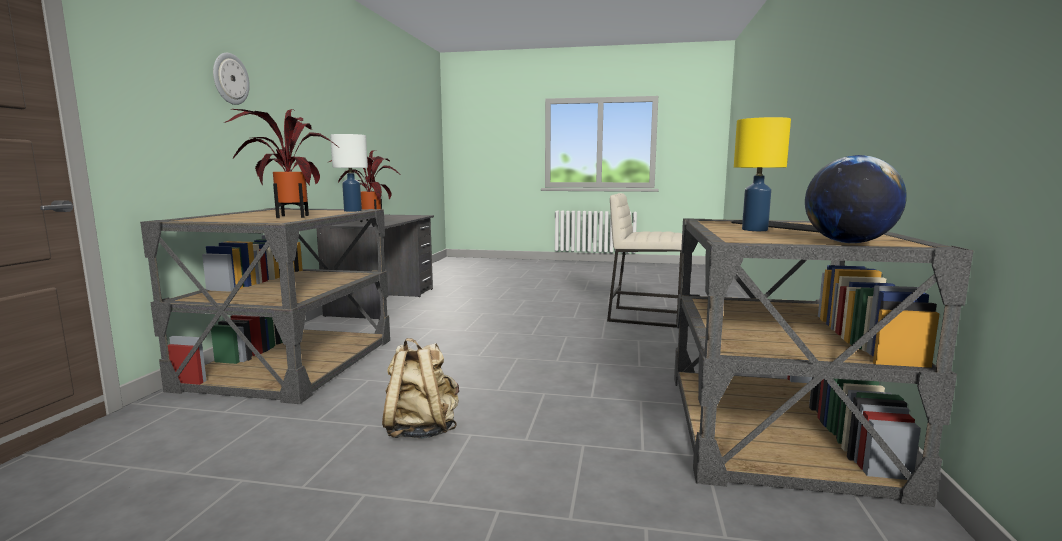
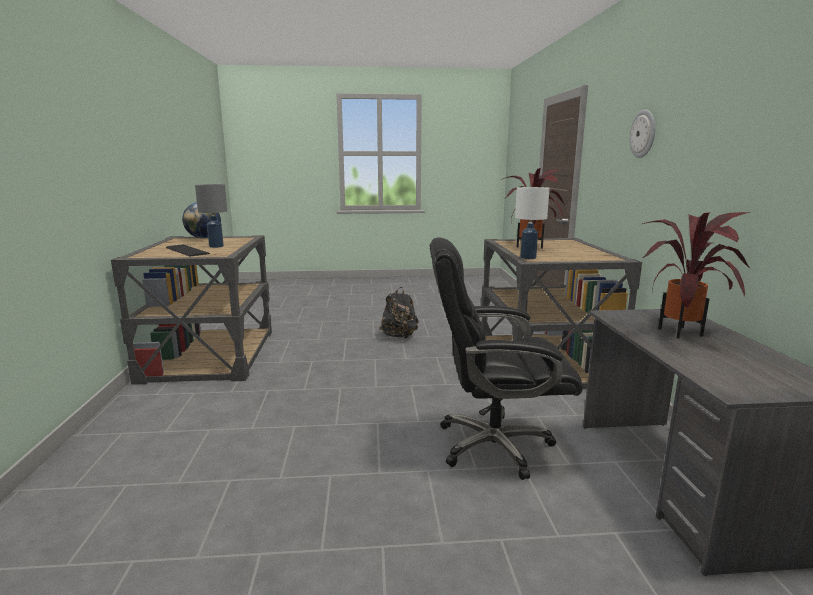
camera: 165 degrees right, 5 degrees up
(421, 430) = (399, 336): beige backpack -> black backpack
(456, 318) = (496, 445): none -> black office chair
(645, 317) = (210, 495): beige stool -> none
(755, 230) = (216, 246): yellow table lamp -> grey table lamp

